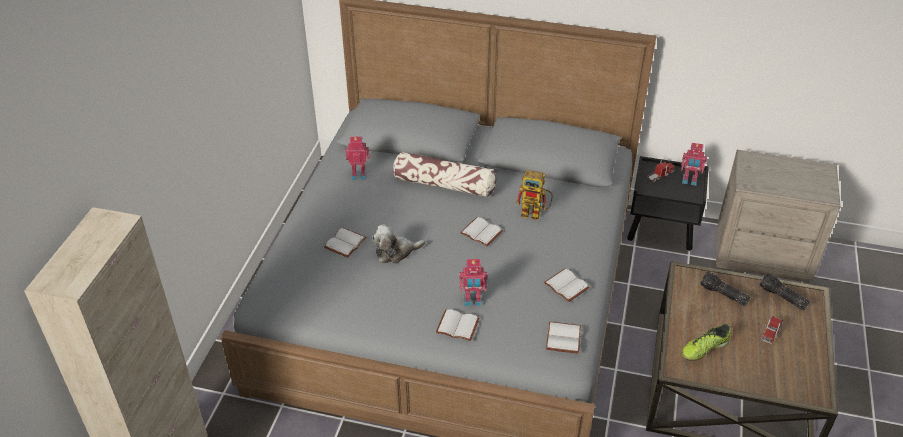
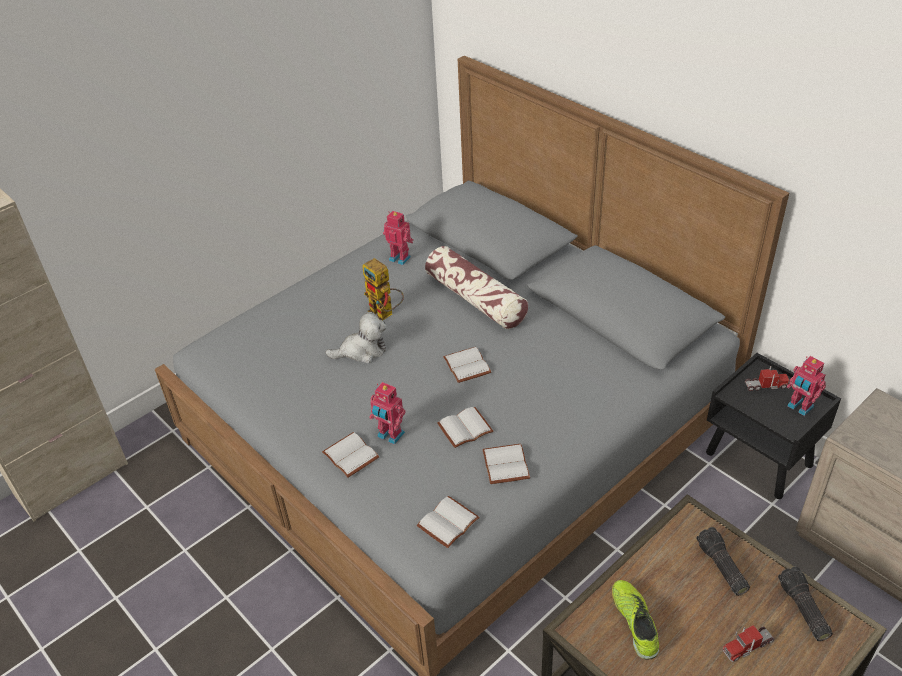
camera: 35 degrees right, 0 degrees up
(346, 244) = (323, 323): white book -> white book (465, 429)
(395, 252) = (362, 351): plush toy -> plush toy turned 150 degrees clockwise
(535, 213) = (545, 368): toy robot -> toy robot (385, 314)
(704, 348) = (635, 622): shoe -> shoe turned 75 degrees clockwise

